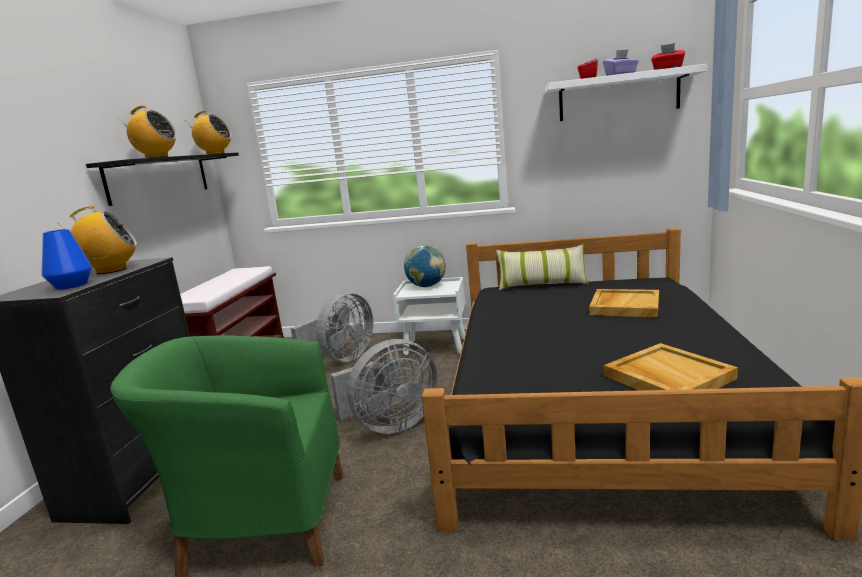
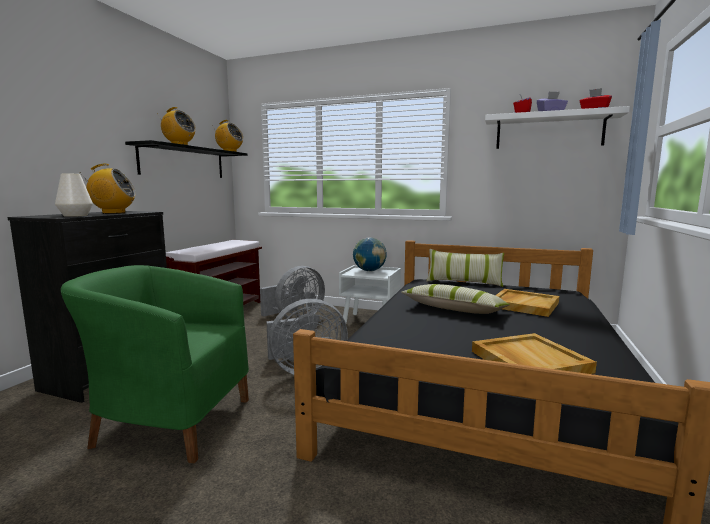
camera: 10 degrees right, 5 degrees down
(71, 285) = (75, 215): blue vase -> white vase
(554, 325) = (454, 309): none -> pillow

